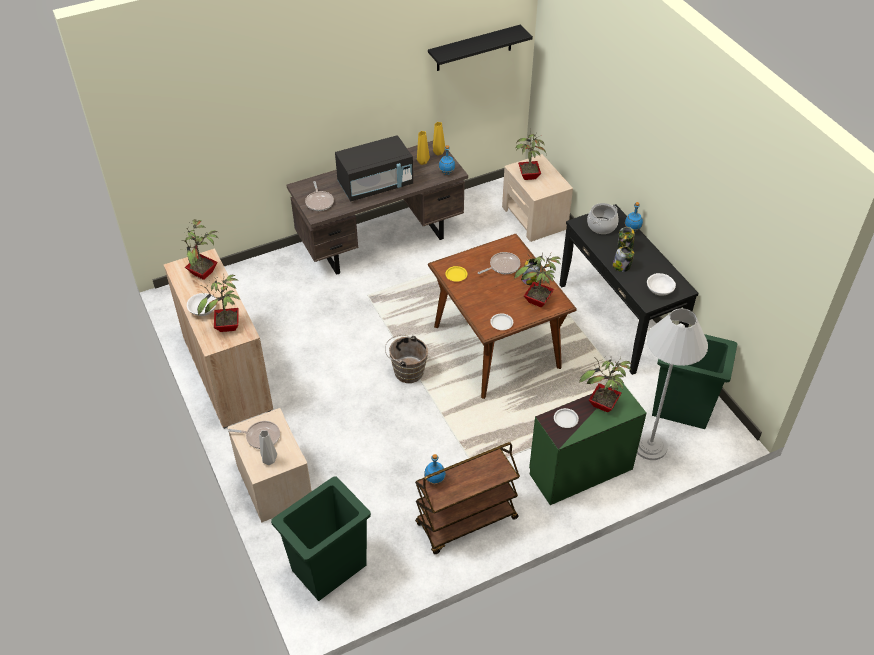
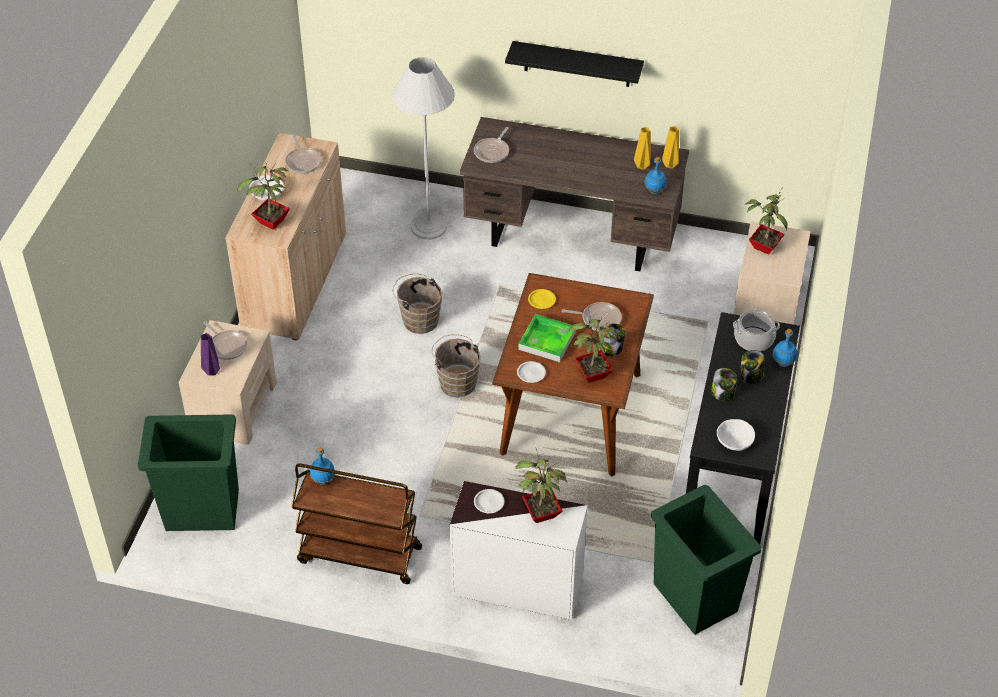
camera: 40 degrees right, 0 degrees up
(204, 274) = (303, 161): potted plant -> frying pan
(270, 461) = (212, 372): grey vase -> purple vase
(339, 347) = (418, 319): none -> brown bucket
(375, 185) = (567, 164): black microwave -> none
(474, 48) = (755, 59): black shelf -> black shelf (577, 64)
(487, 297) = (547, 340): none -> tray
(579, 470) = (517, 584): green dresser -> white dresser
(650, 446) = (616, 611): white floor lamp -> white floor lamp (428, 226)

